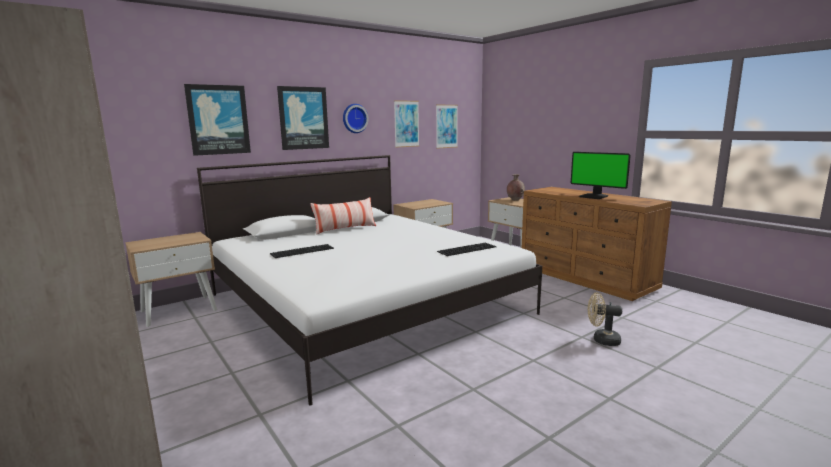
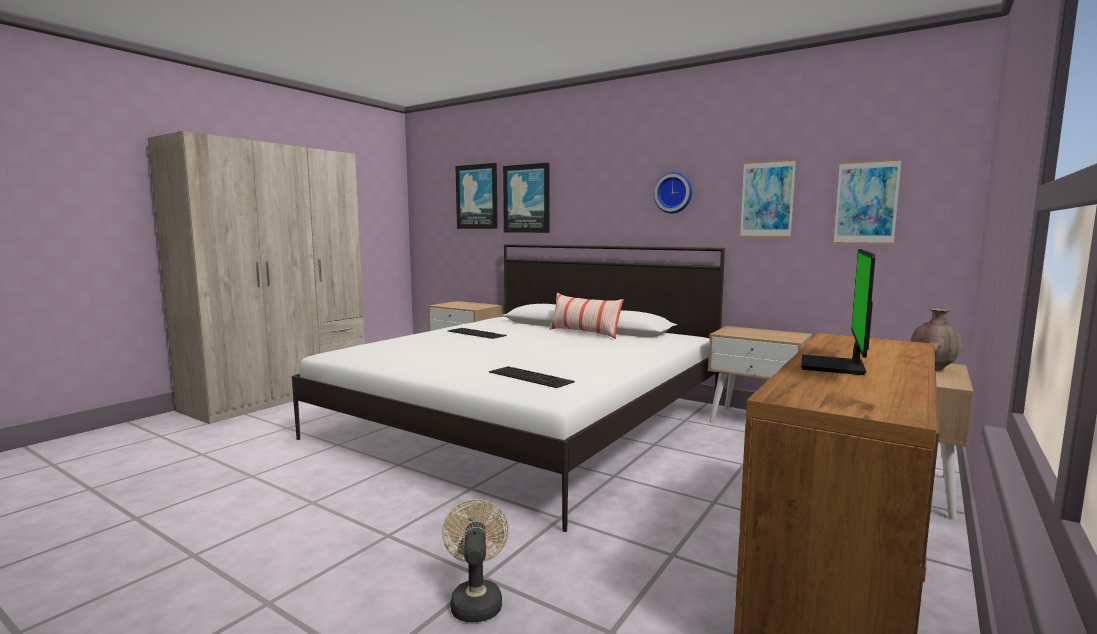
camera: 70 degrees right, 5 degrees down
(303, 118) = (607, 194): picture -> picture (477, 197)

